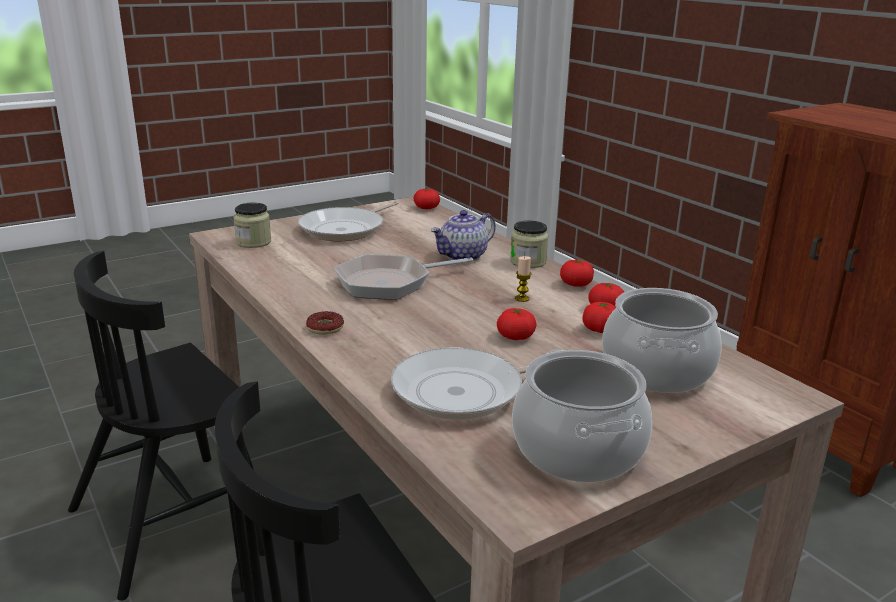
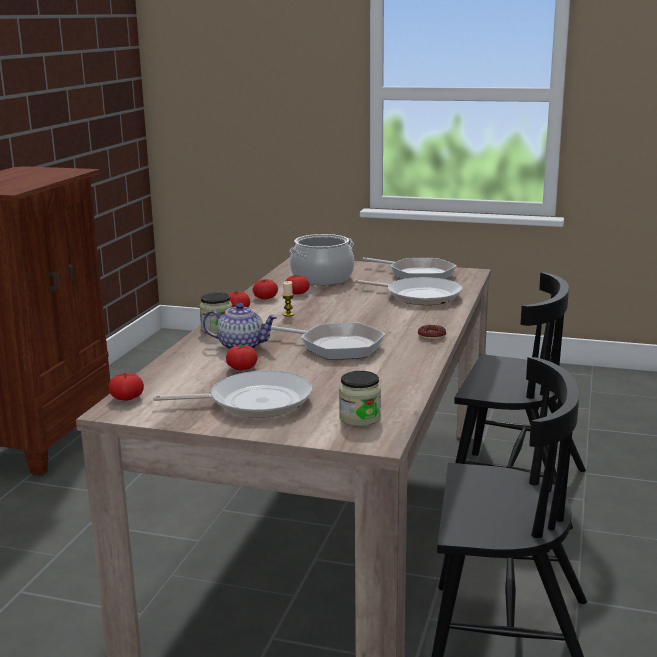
camera: 130 degrees left, 5 degrees down
(515, 337) = (344, 303): tomato -> tomato (242, 368)
(579, 449) = (417, 274): cooking pot -> frying pan

